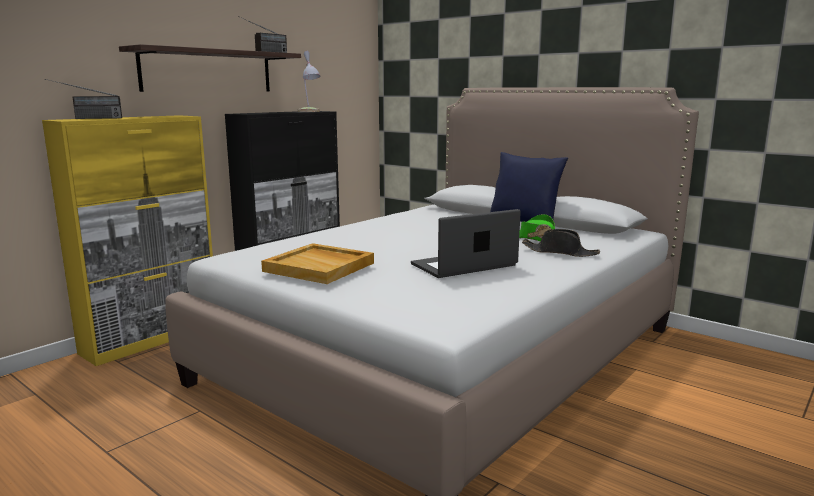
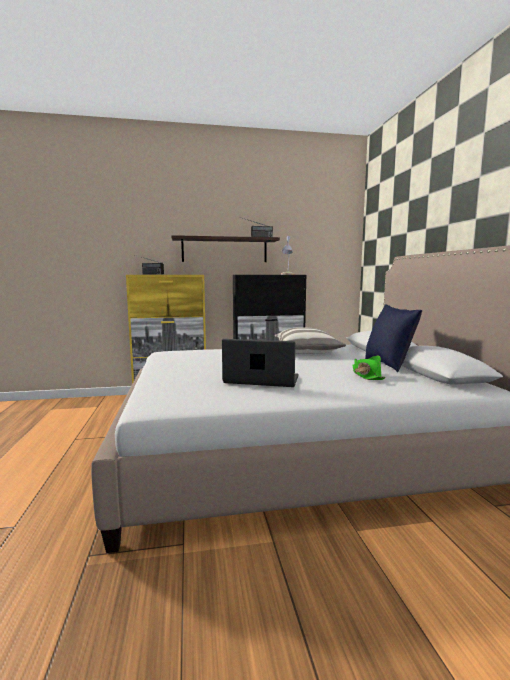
camera: 40 degrees right, 5 degrees down
(320, 267) = (182, 363): beige tray -> none
(407, 223) = (306, 351): none -> pillow
(560, 252) = (356, 387): black hat -> none

